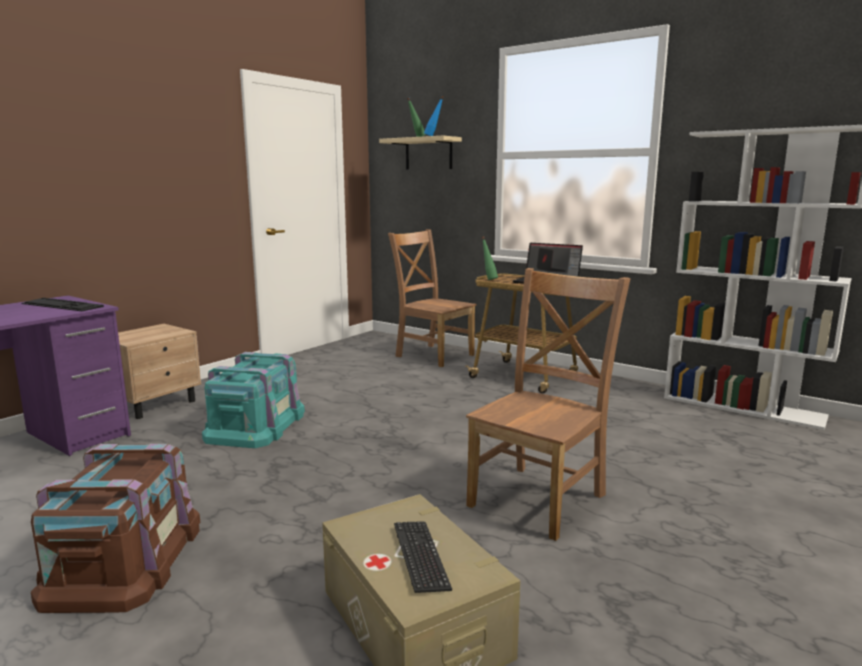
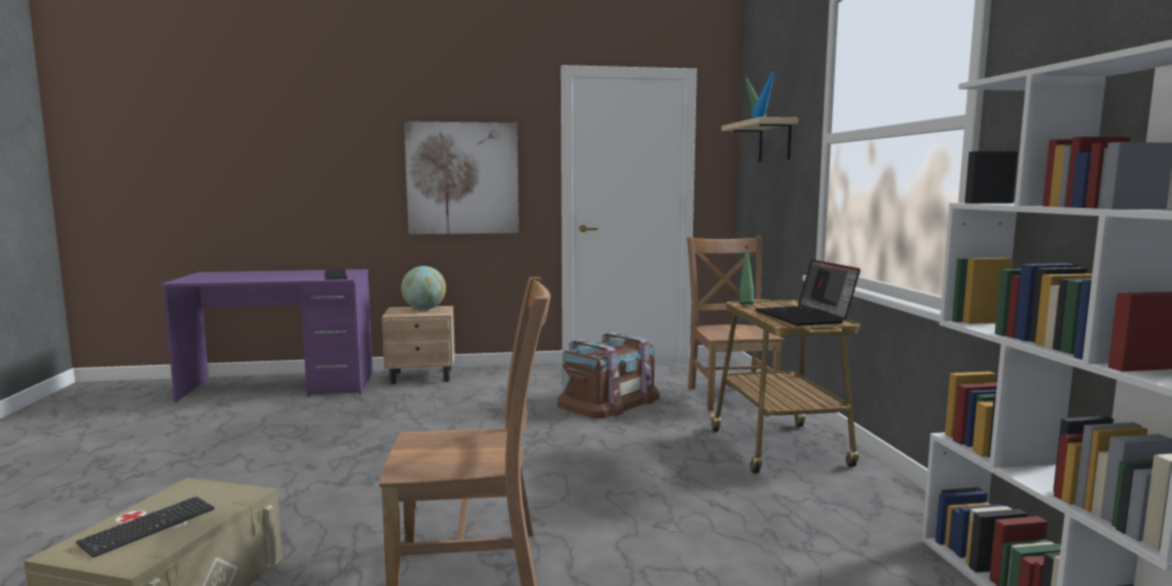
camera: 45 degrees right, 5 degrees down
(124, 558) = (187, 469): brown storage box -> brown storage box (608, 401)
(147, 331) = (424, 309): none -> globe
(160, 184) = (462, 178): none -> picture
(257, 425) = (440, 412): turquoise storage box -> none

